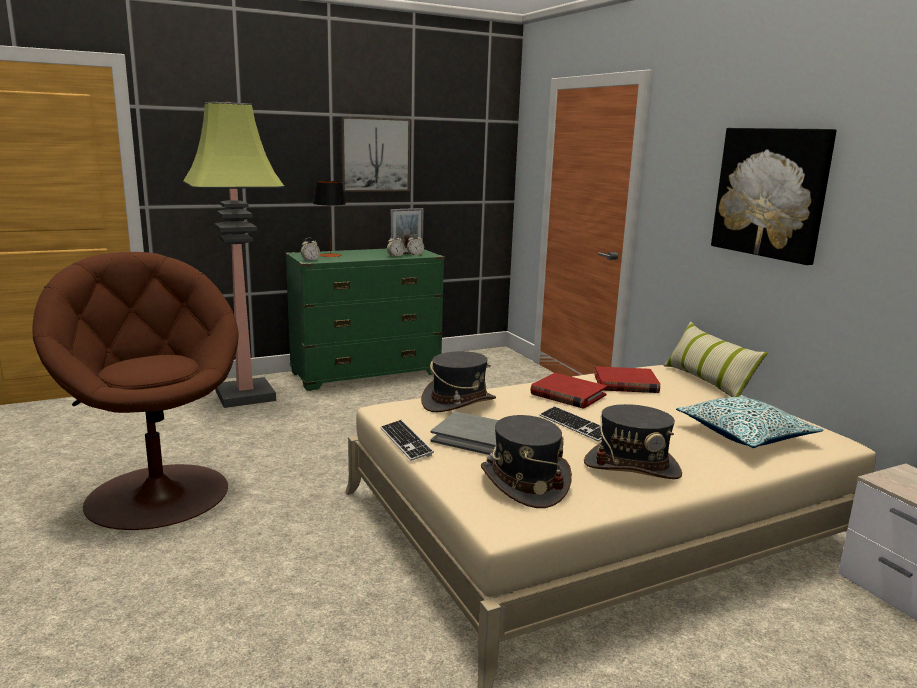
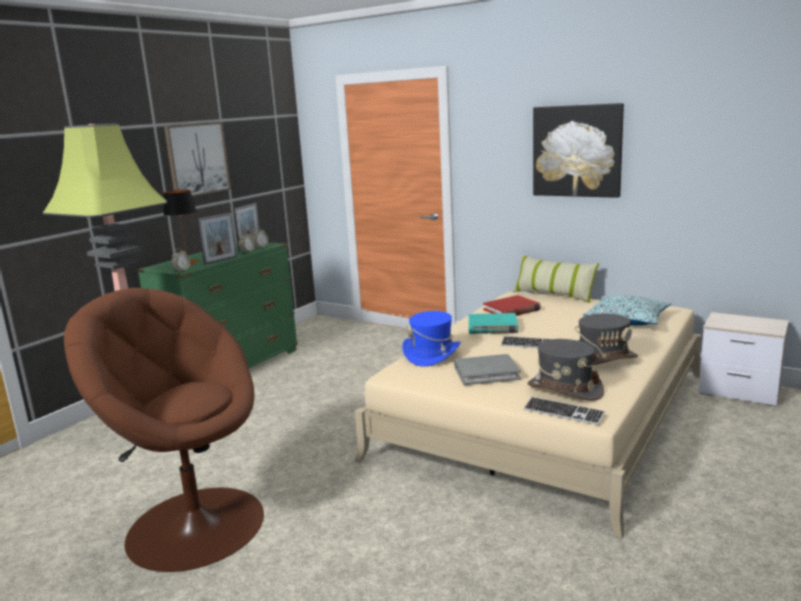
camera: 30 degrees left, 0 degrees up
(358, 259) = (221, 260): none -> picture frame
(405, 442) = (447, 391): keyboard -> keyboard (563, 413)
(458, 402) = (432, 354): grey hat -> blue hat
(567, 394) = (492, 327): red book -> turquoise book

